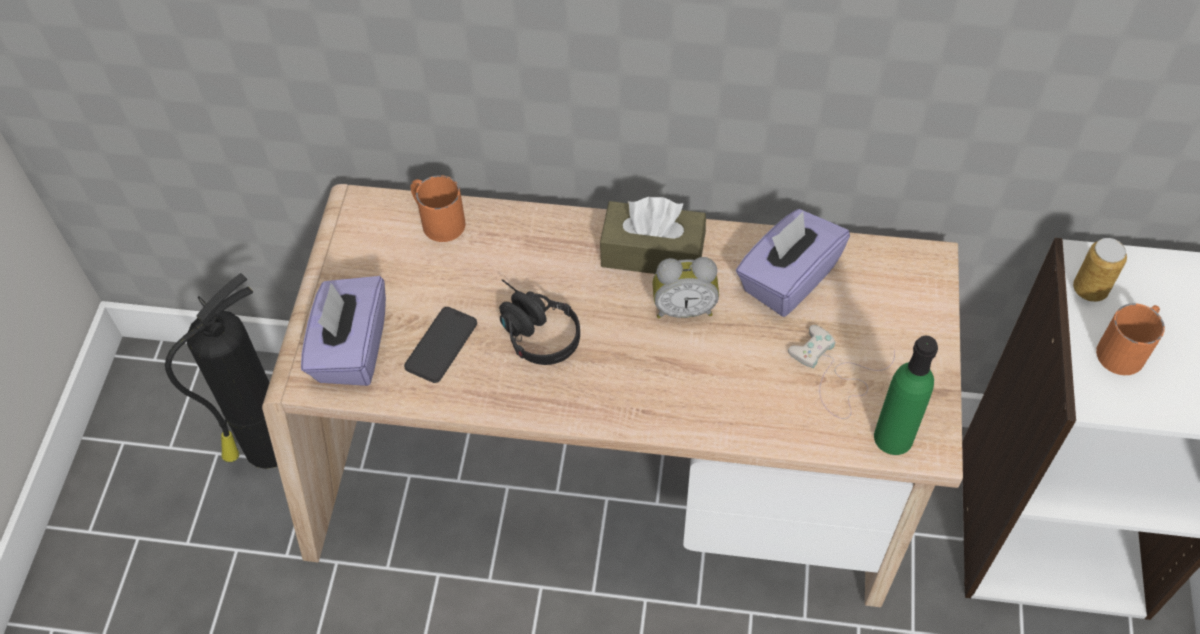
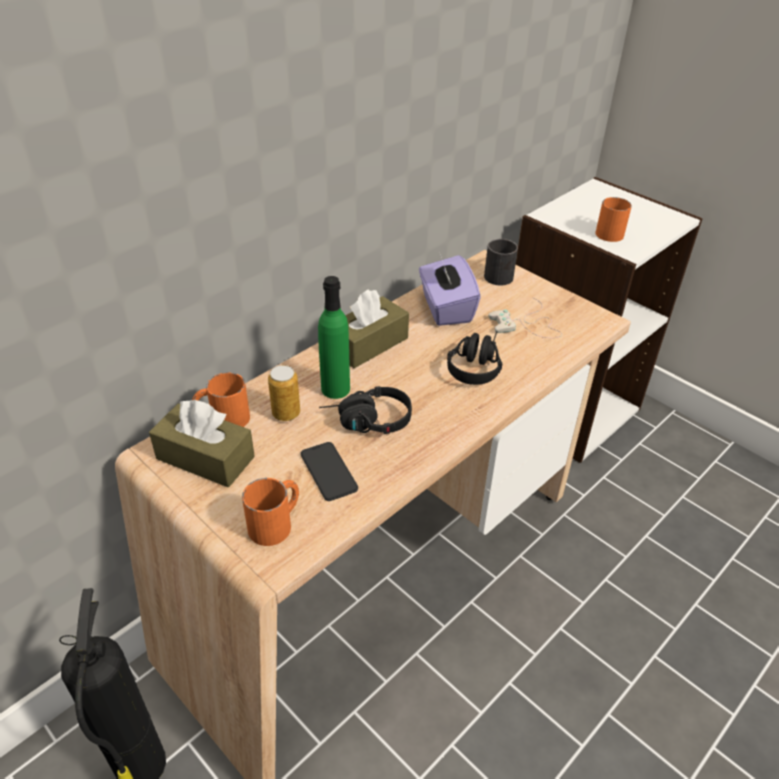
camera: 55 degrees left, 15 degrees down
(351, 349) = (276, 522): purple tissue box -> orange mug
(380, 244) = (205, 458): none -> brown tissue box
(683, 308) = (422, 353): alarm clock -> none
(712, 366) = (475, 364): none -> black headphones
(893, 437) = (586, 328): green bottle -> green bottle (335, 389)
(918, 290) = (501, 274): none -> black mug
(1090, 289) = (563, 222): can -> can (286, 413)

